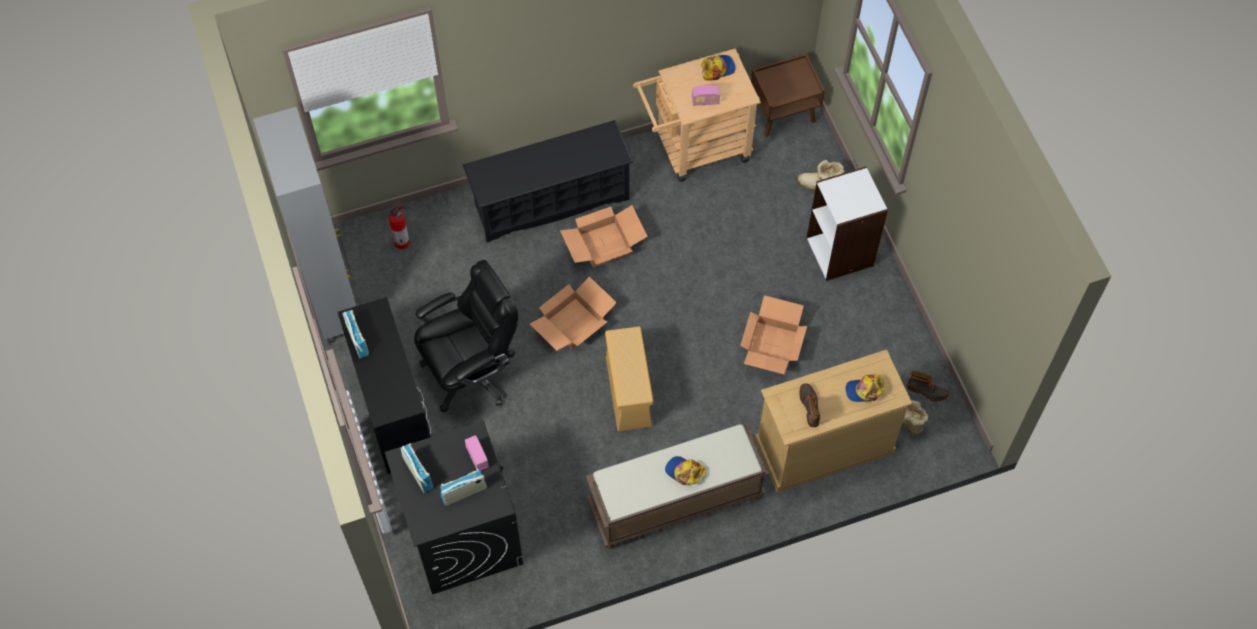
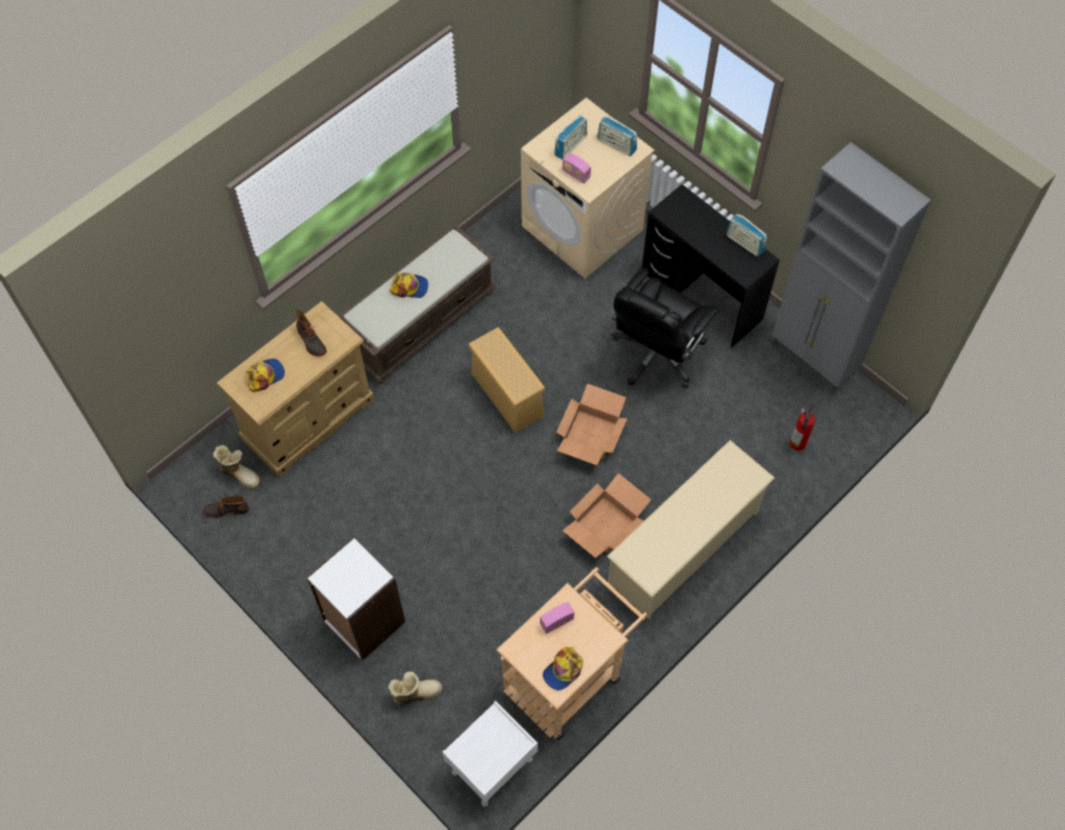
camera: 155 degrees right, 0 degrees up
(462, 534) = (583, 228): black washing machine -> beige washing machine
(551, 201) = (684, 548): black shoe rack -> beige shoe rack
(772, 345) = (393, 492): cardboard box -> none
(783, 114) = (491, 767): brown nightstand -> white nightstand

